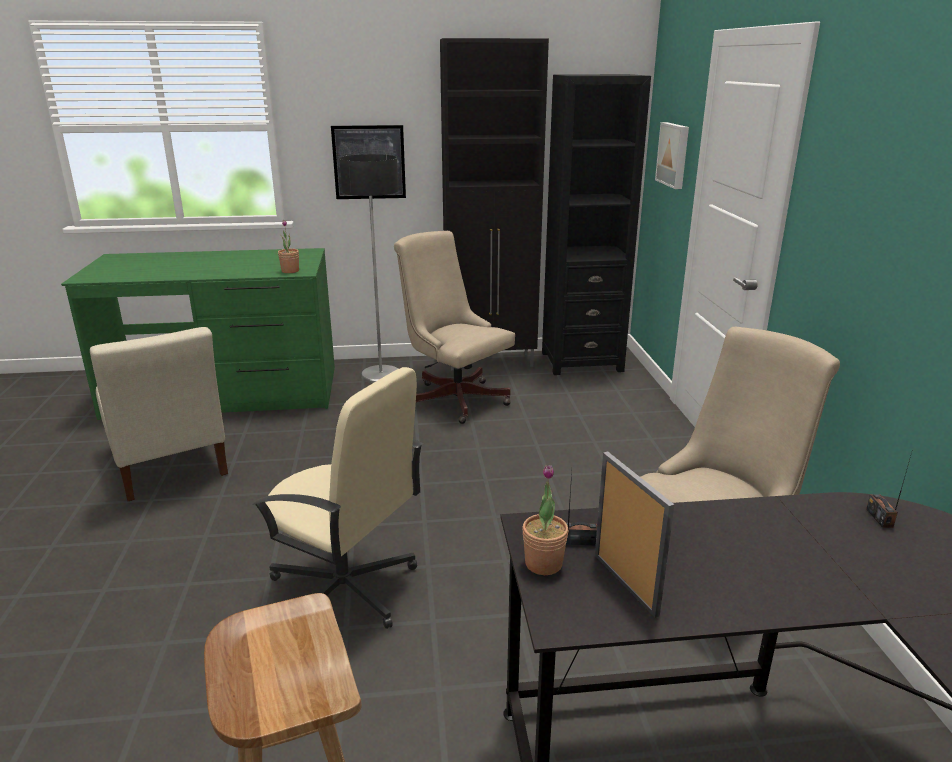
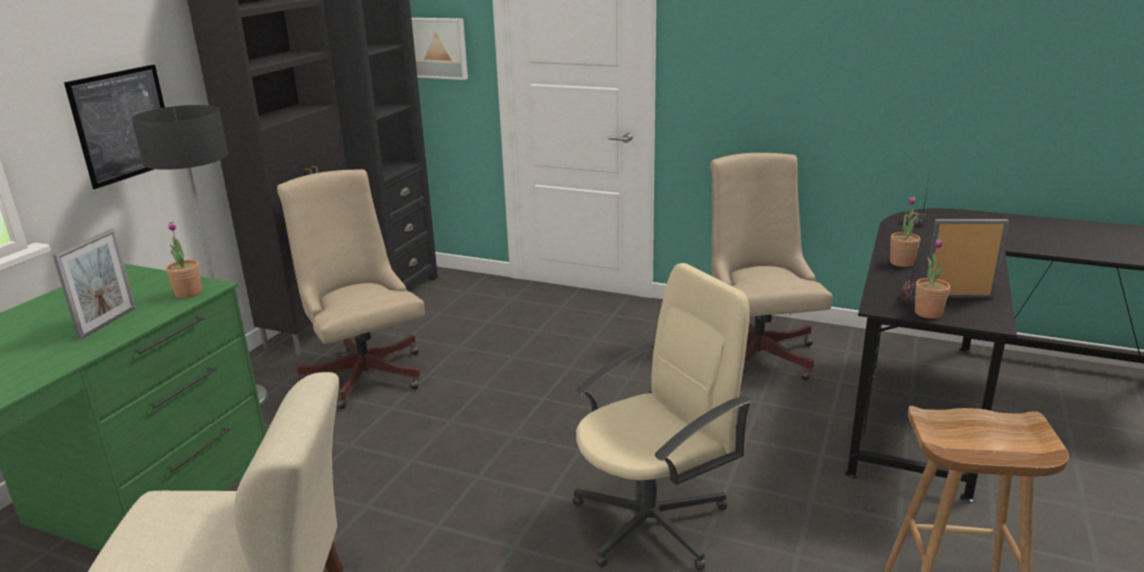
camera: 60 degrees left, 0 degrees up
(239, 269) = (108, 323): none -> picture frame
(453, 398) = (364, 371): beige office chair -> beige office chair turned 75 degrees clockwise
(700, 525) = (901, 263): none -> potted plant

